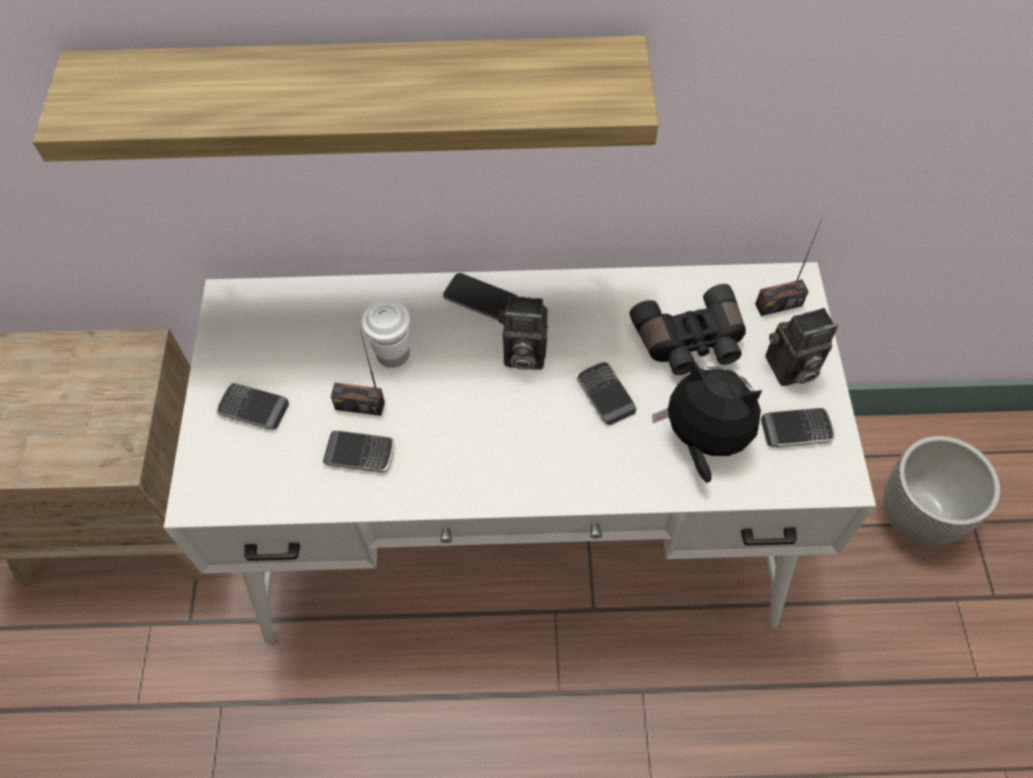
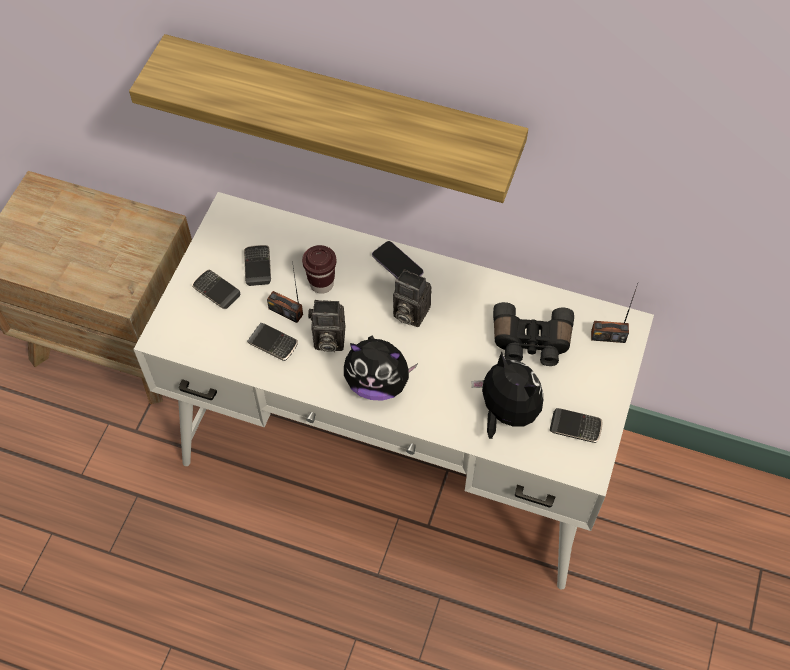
camera: 20 degrees right, 0 degrees up
(393, 354) = (321, 284): white cup -> brown cup
(522, 460) = (377, 383): none -> plush toy
(605, 395) = (453, 359): phone -> phone (257, 266)
(789, 369) = (592, 384): camera -> camera (327, 340)
(915, 516) = (715, 547): planter -> none

